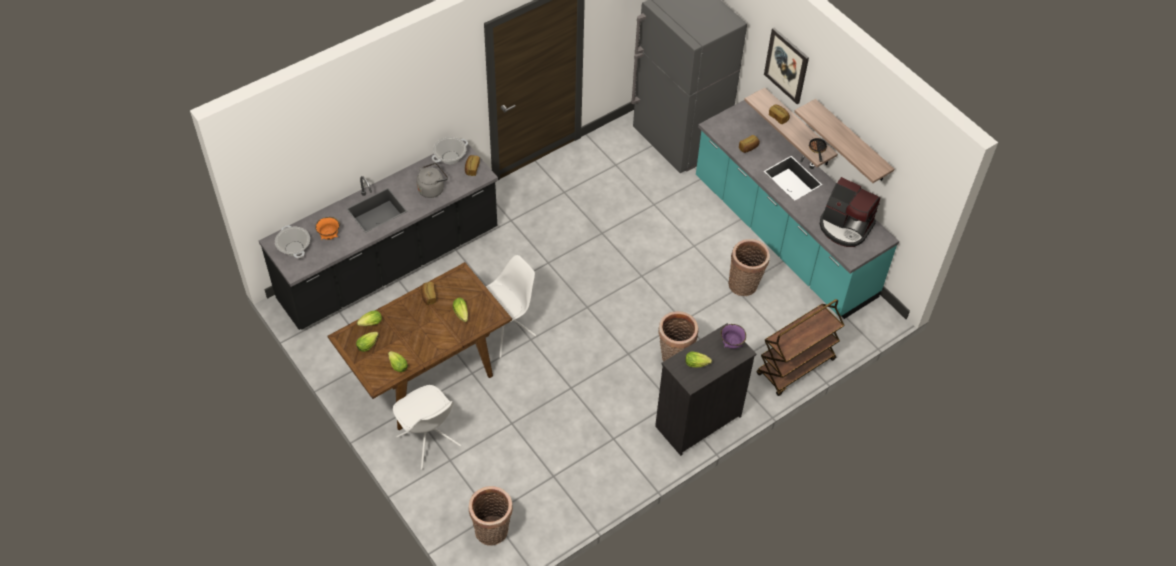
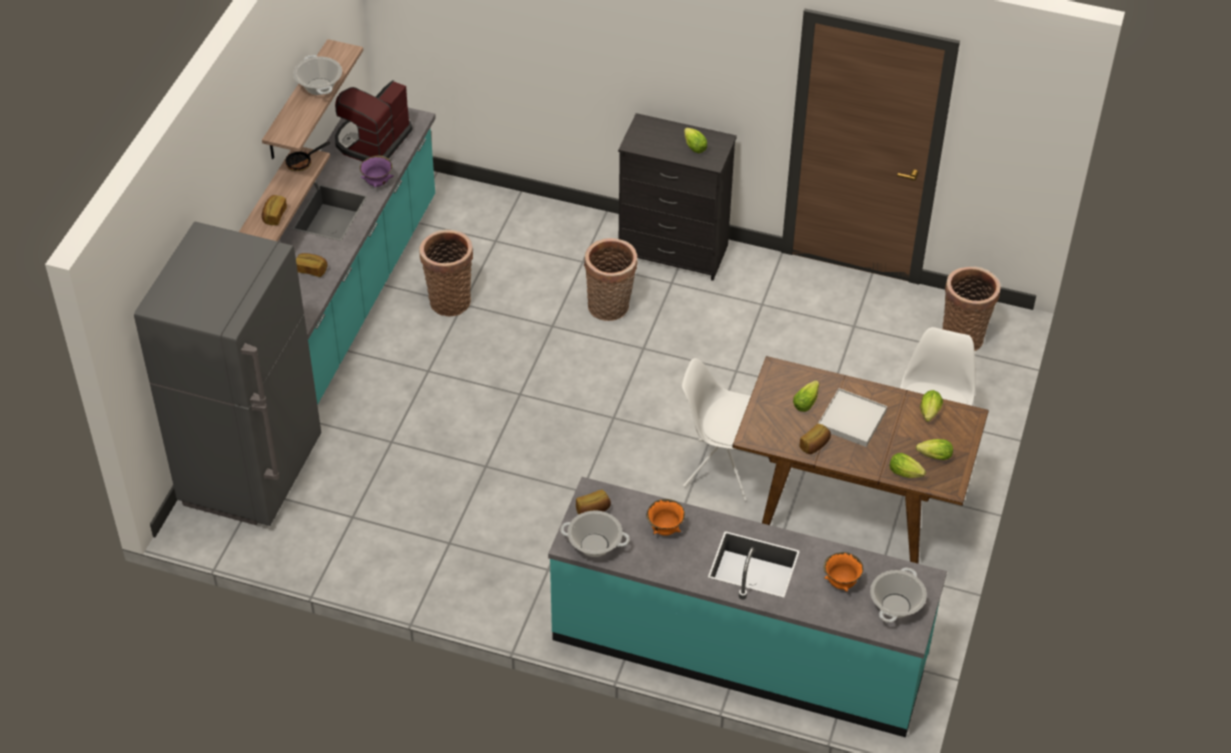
camera: 125 degrees left, 5 degrees down
(389, 265) = (739, 649): black counter -> turquoise counter
(429, 325) = (851, 420): none -> white tray
(432, 189) = (664, 529): grey kettle -> orange bowl
(731, 344) = (643, 134): purple bowl -> purple bowl (378, 183)
(786, 65) = (231, 173): picture -> none
(795, 367) = (529, 210): brown cart -> none
(845, 227) = (372, 141): coffee machine -> coffee machine turned 150 degrees counterclockwise
(846, 143) = (319, 86): none -> cooking pot

